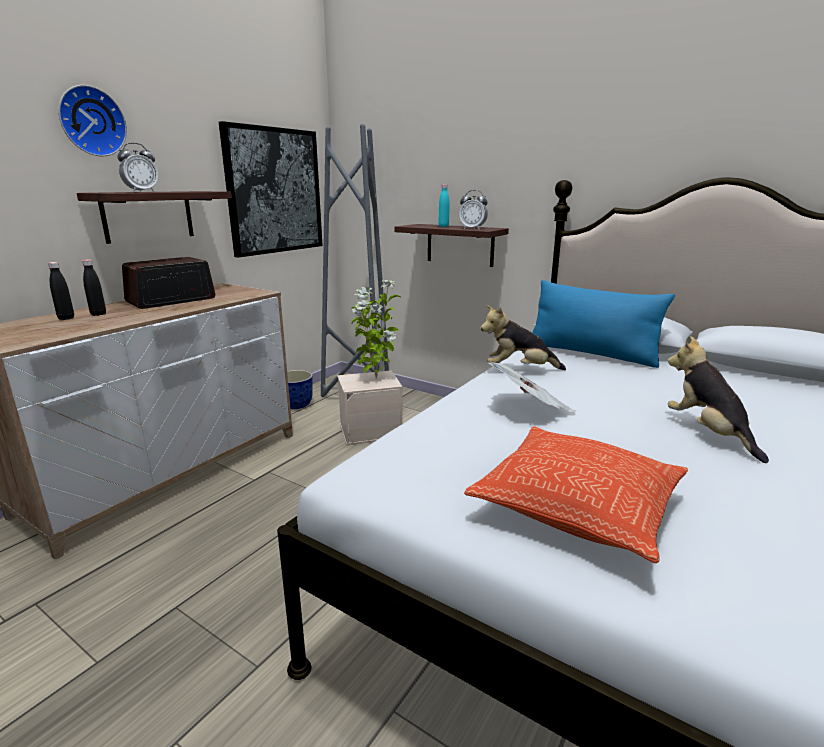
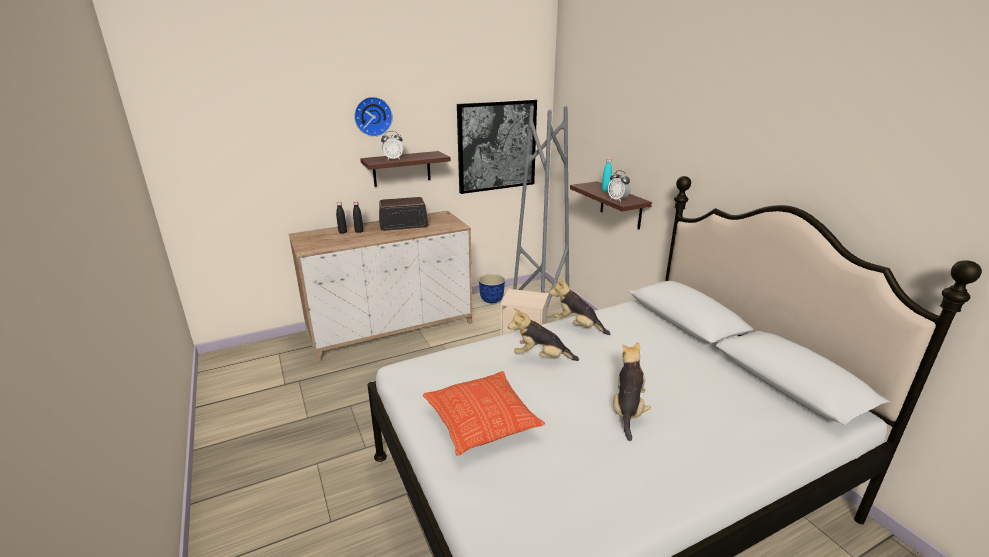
camera: 30 degrees right, 5 degrees up
(375, 378) = (530, 297): potted plant -> none
(530, 408) = (541, 357): newspaper -> plush toy
(591, 353) = (652, 325): blue pillow -> none

